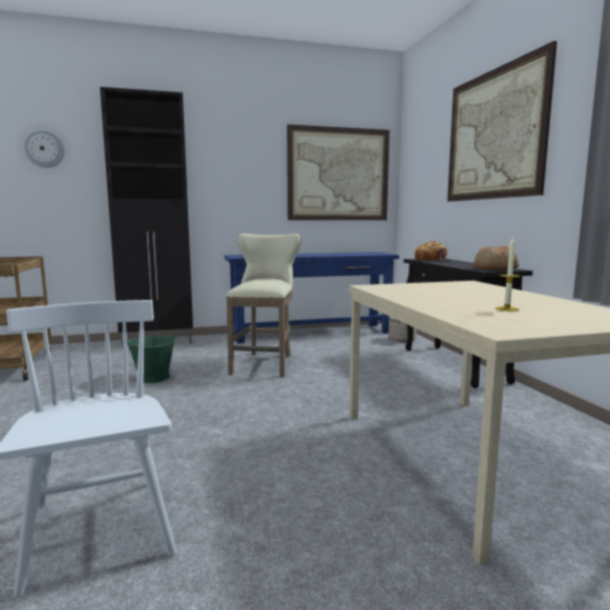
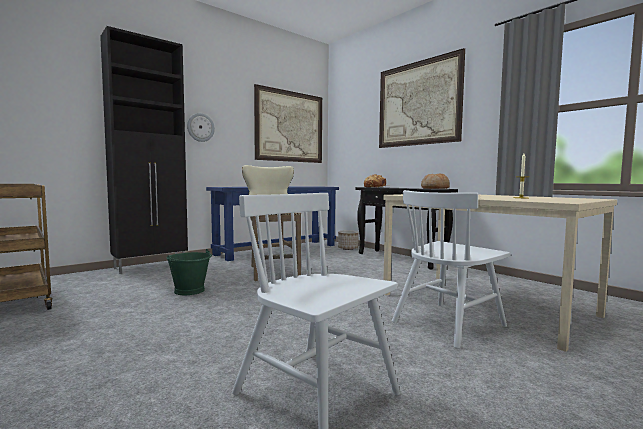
camera: 25 degrees left, 5 degrees down
(44, 148) = (31, 76): wall clock -> wall clock (200, 127)
(370, 477) = (448, 323): none -> white chair

